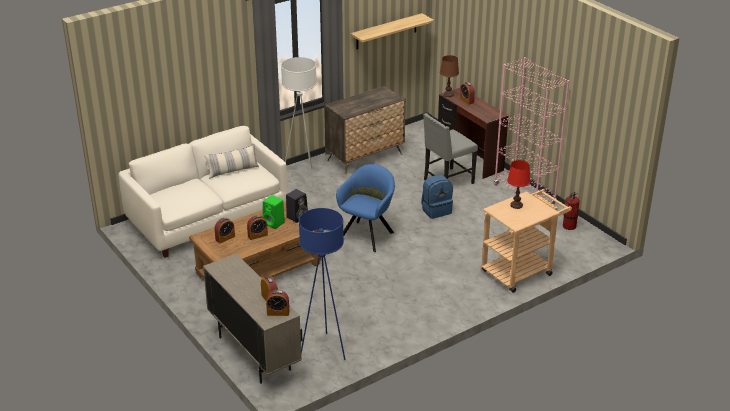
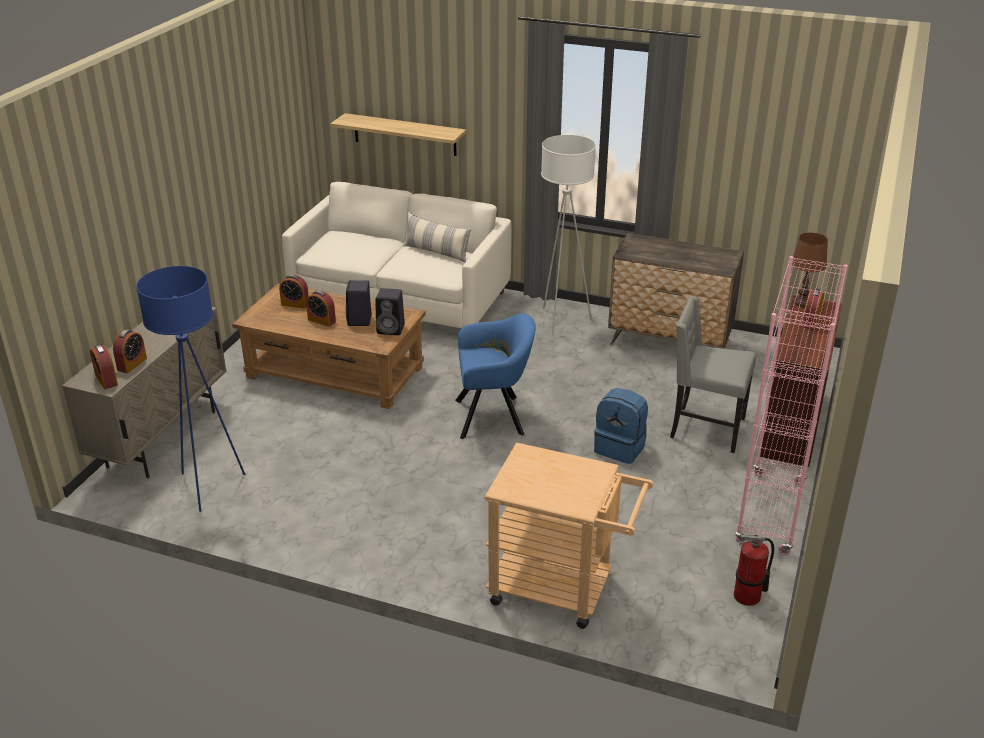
camera: 55 degrees right, 0 degrees up
(274, 223) = (359, 321): green speaker -> black speaker
(386, 31) = (778, 166): shelf -> shelf (405, 134)
(516, 205) = (562, 469): red table lamp -> none

